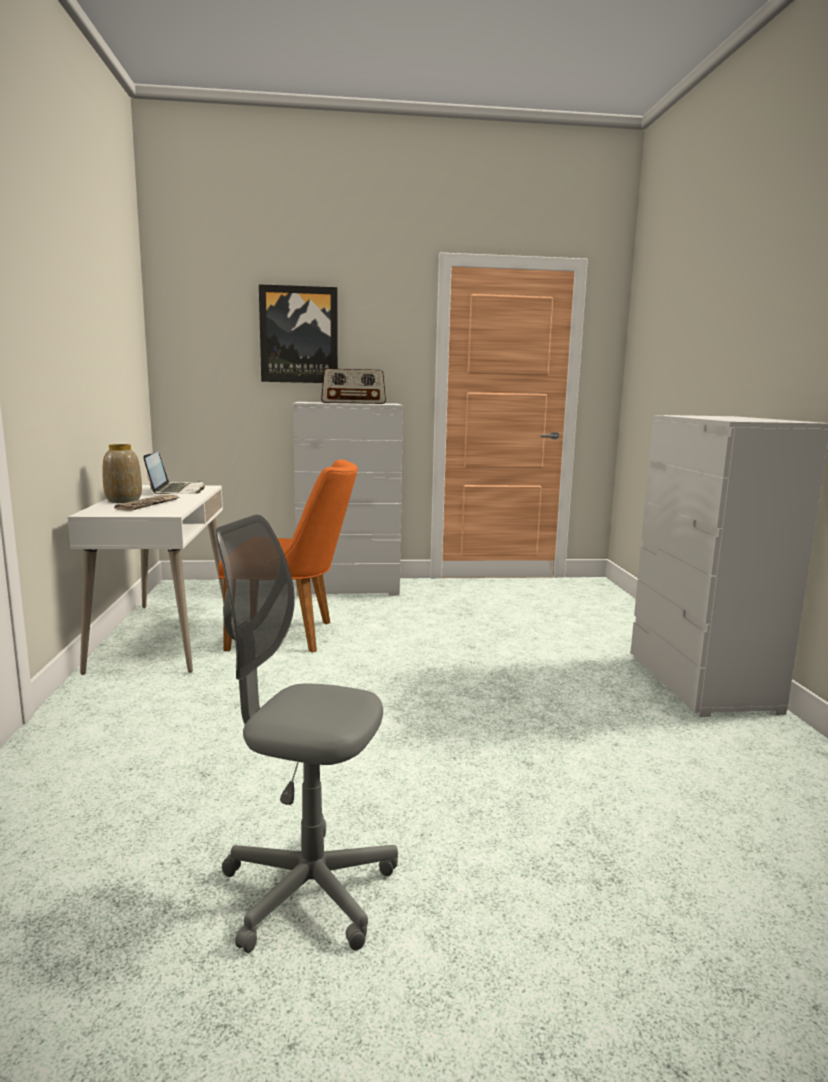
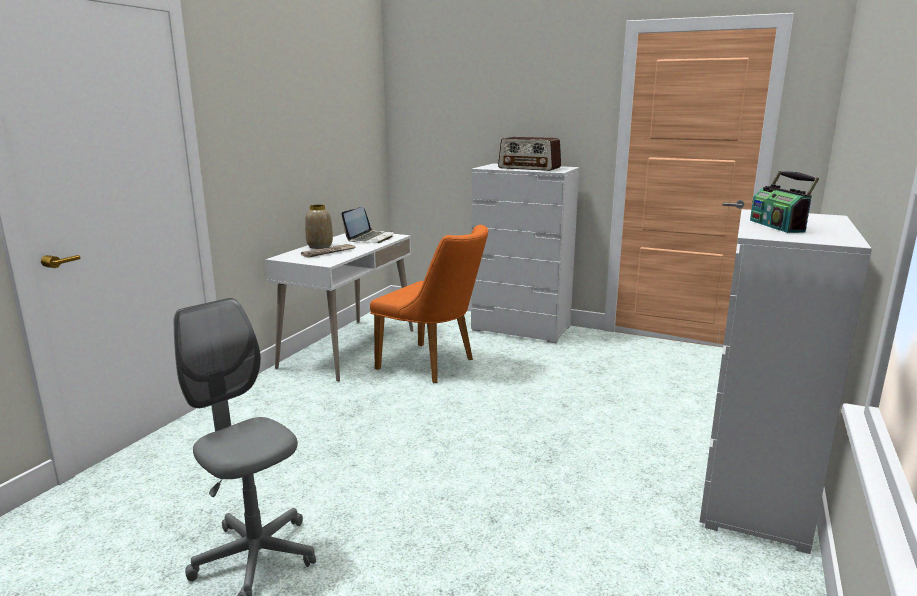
camera: 30 degrees right, 5 degrees up
(299, 335) = (497, 105): picture -> none
(724, 418) = (778, 226): none -> radio

